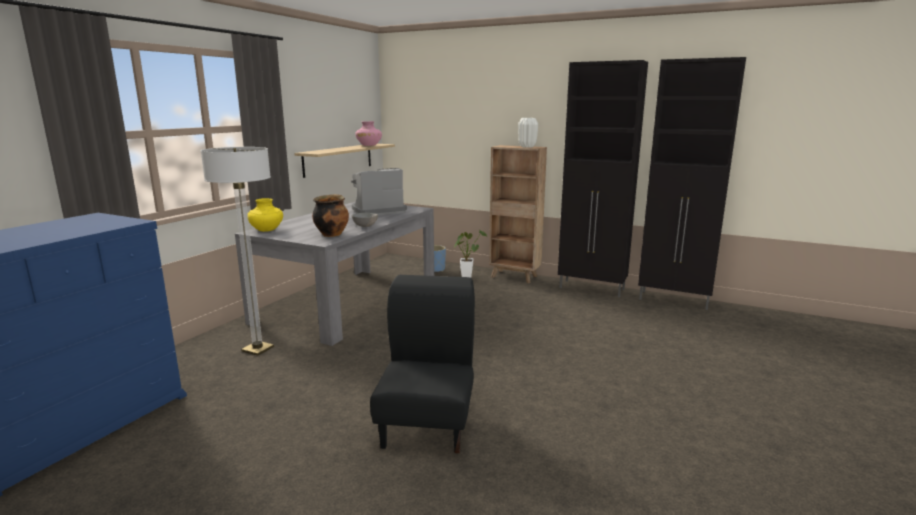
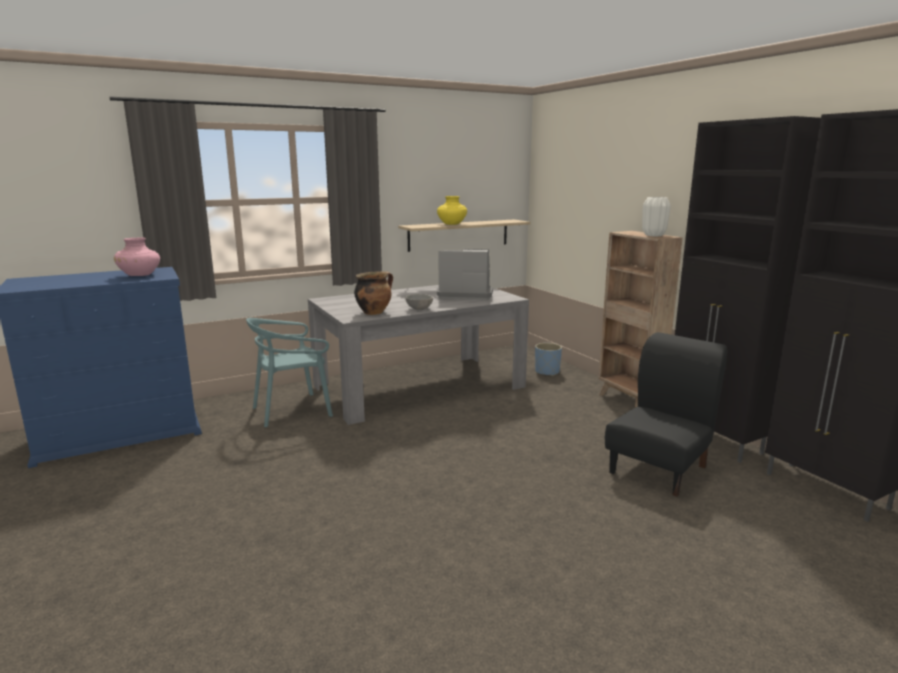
camera: 35 degrees right, 0 degrees up
(258, 349) = (292, 410): floor lamp -> turquoise chair
(266, 230) = (335, 299): yellow vase -> yellow vase (452, 224)
(369, 145) = (496, 222): pink vase -> pink vase (140, 275)
(428, 424) = (319, 528): black chair -> black chair (659, 469)
(467, 276) = (572, 387): potted plant -> none

